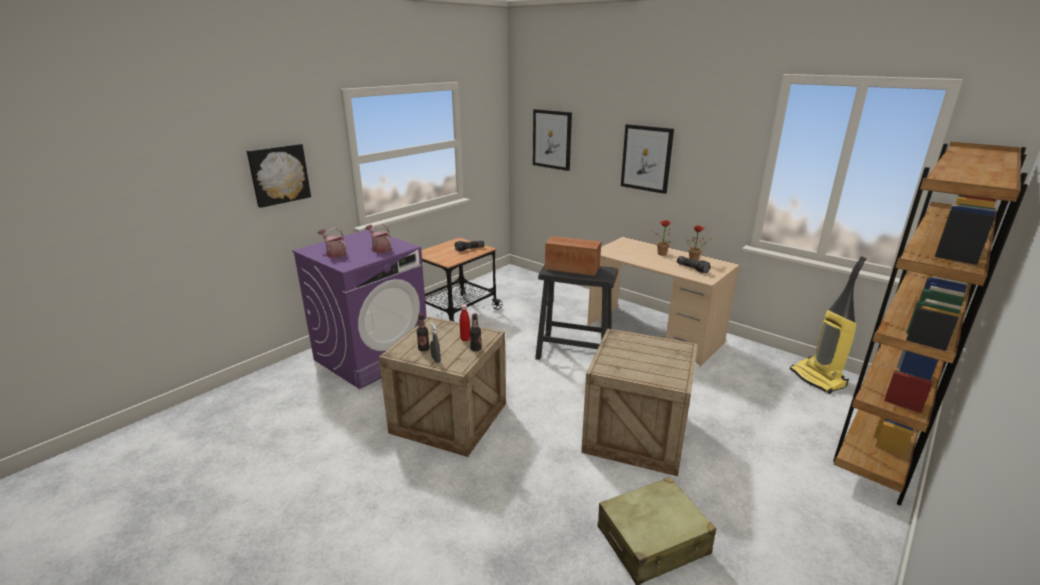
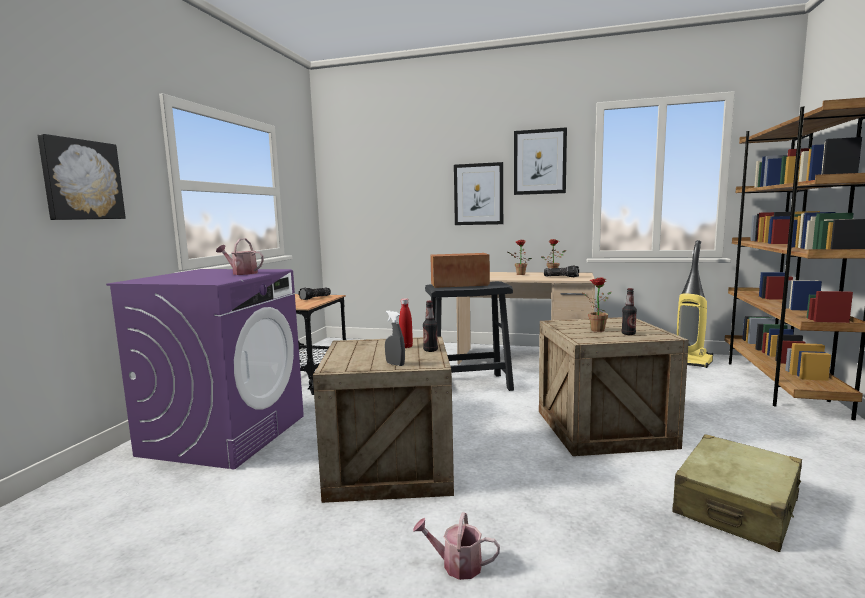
camera: 25 degrees left, 15 degrees down
(334, 253) = (181, 279): watering can -> watering can (456, 565)
(423, 349) = (366, 360): bottle -> bottle (628, 334)
(552, 139) = (371, 192): picture -> picture (540, 162)
(632, 355) = (594, 329): none -> potted plant

